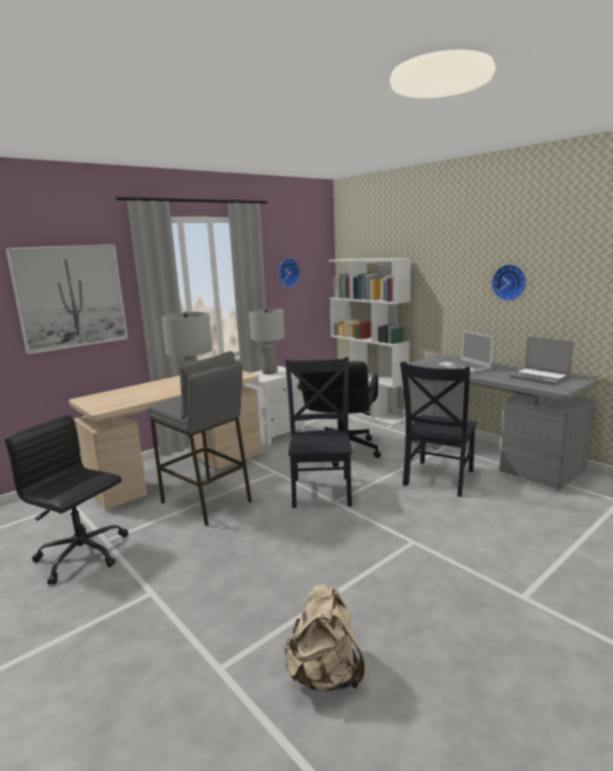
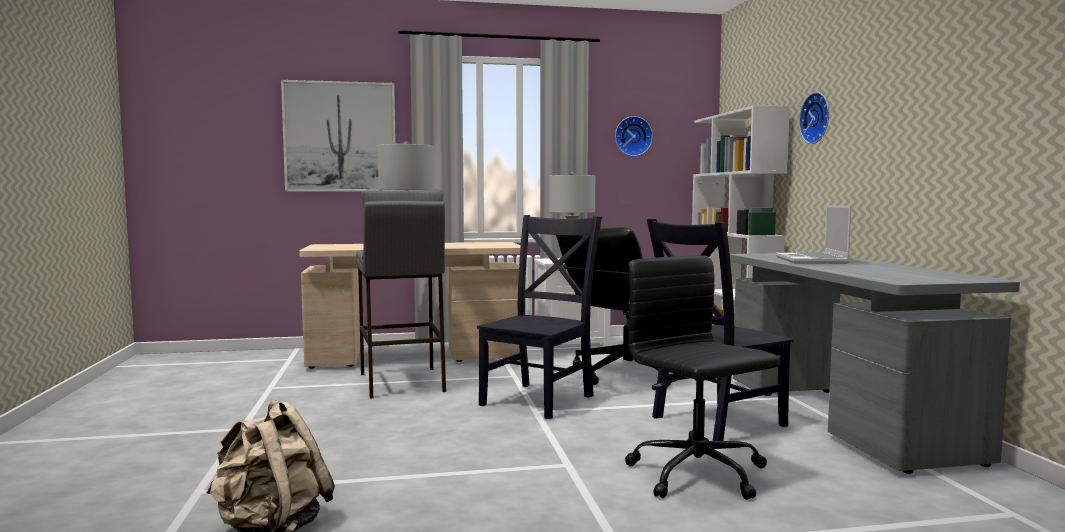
camera: 30 degrees right, 10 degrees down
(83, 555) = (237, 392): black office chair -> black office chair (699, 475)
(510, 282) = (903, 123): wall clock -> wall clock (817, 118)
(540, 377) = (909, 273): laptop -> none

